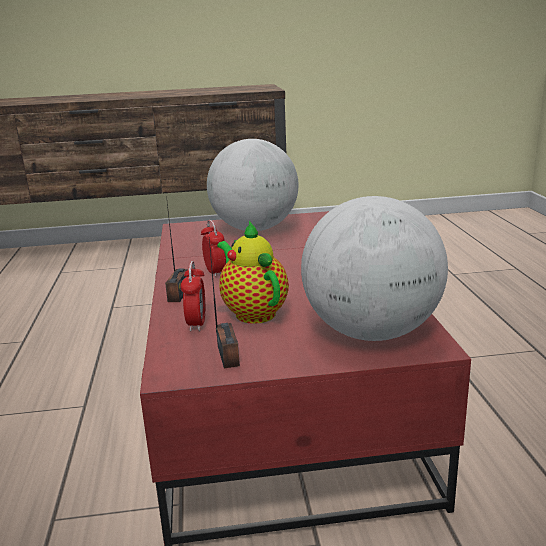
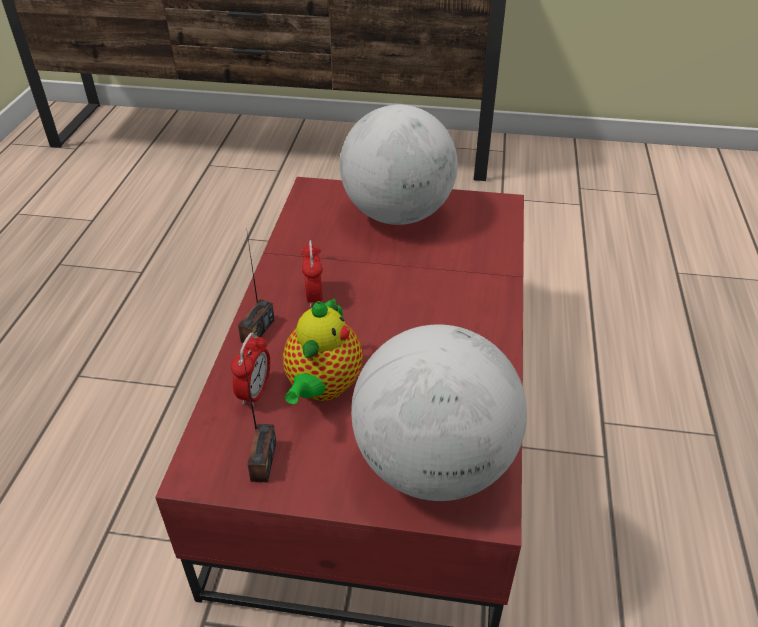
camera: 15 degrees right, 20 degrees up
(253, 312) = (322, 388): teapot -> teapot turned 150 degrees counterclockwise

